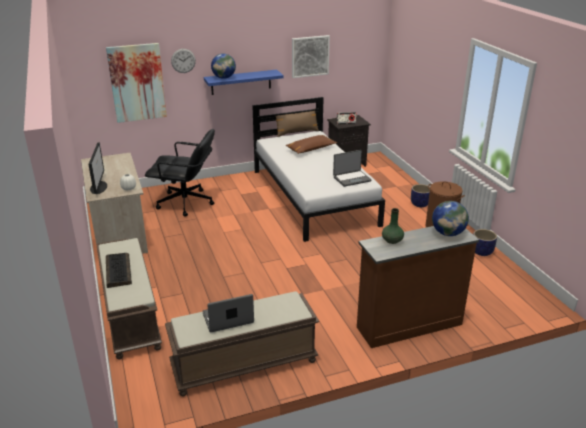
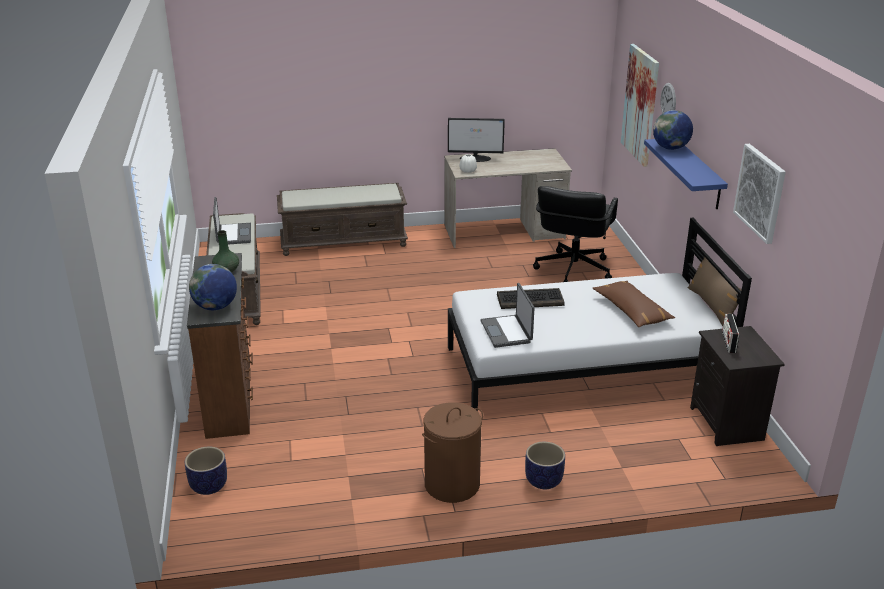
camera: 100 degrees right, 0 degrees up
(117, 270) = (342, 192): keyboard -> keyboard (530, 300)
(482, 252) = (360, 511): planter -> planter (209, 486)

